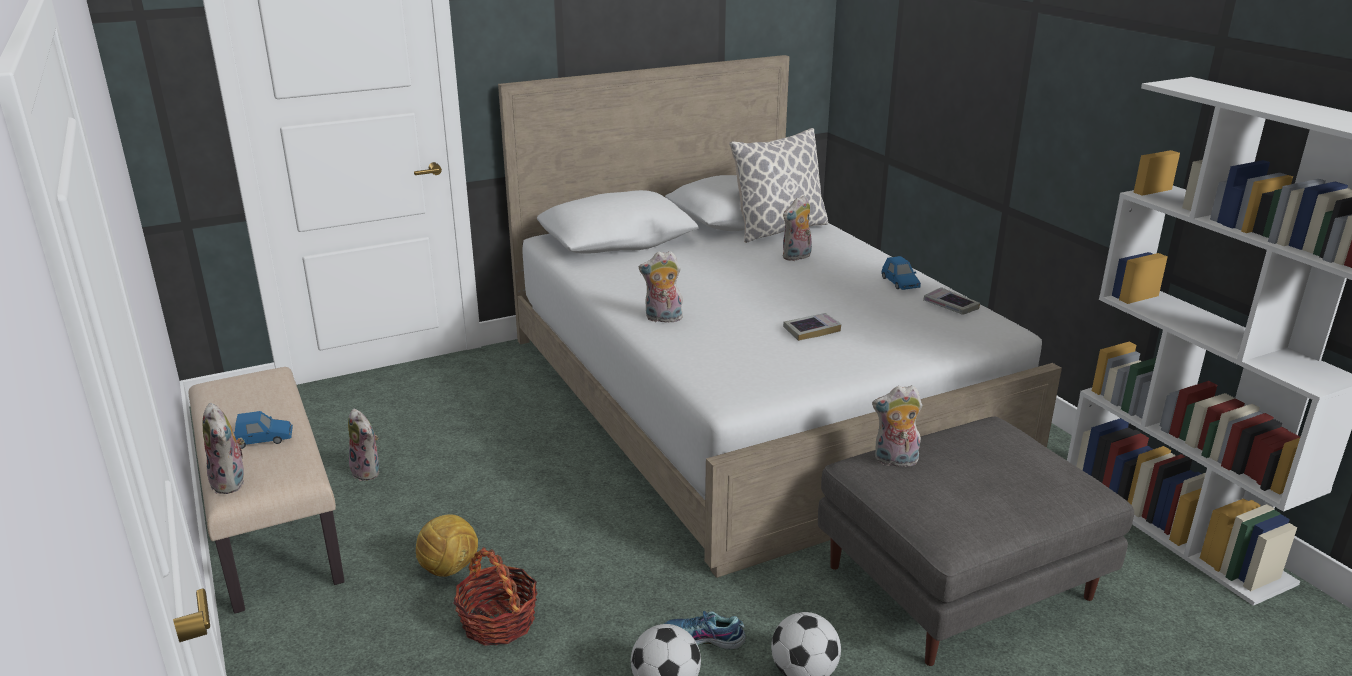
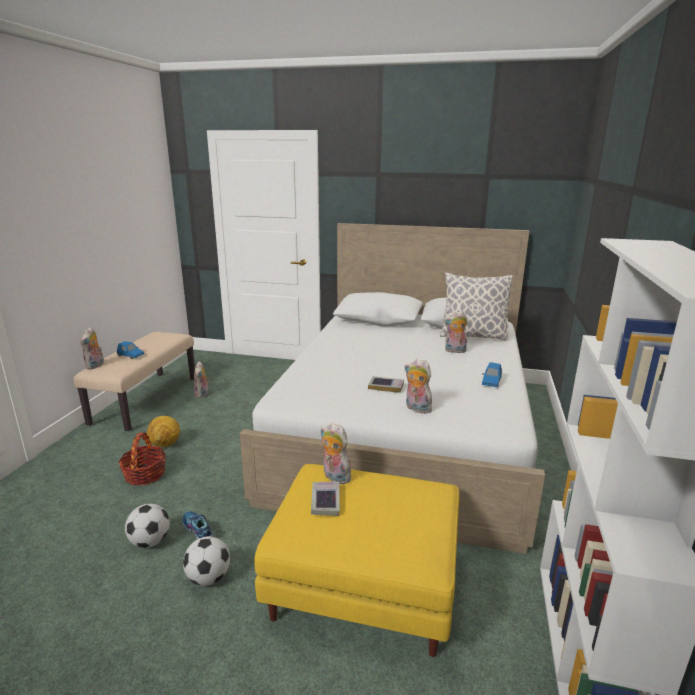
camera: 40 degrees right, 5 degrees down
(662, 319) = (324, 357): plush toy -> plush toy (416, 408)
(950, 305) = (500, 404): book -> book (325, 501)
(960, 580) = (366, 586): grey ottoman -> yellow ottoman

